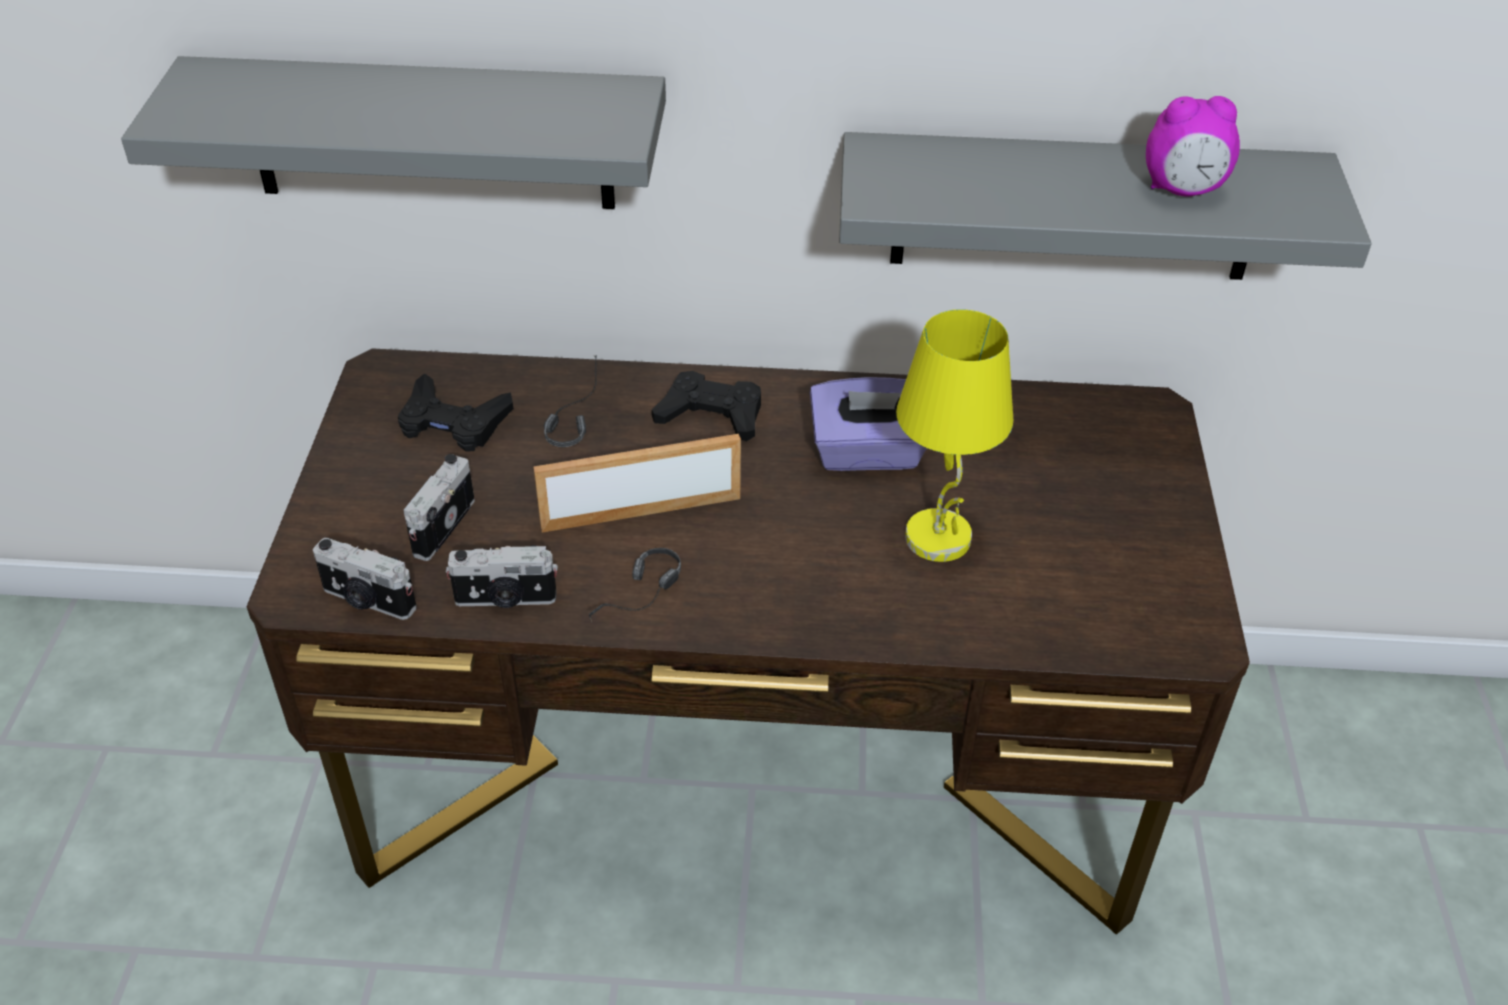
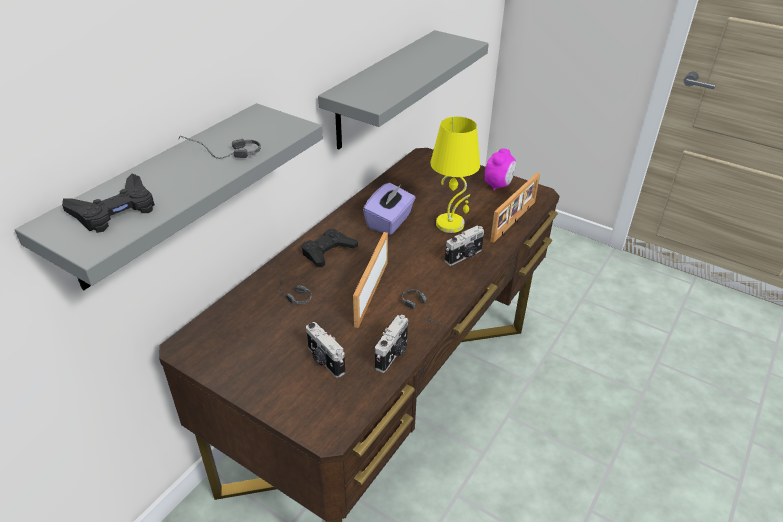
camera: 60 degrees left, 5 degrees down
(367, 601) = (356, 404): camera -> camera (464, 256)
(453, 422) = (252, 332): black game controller -> black game controller (115, 210)
(464, 114) = (221, 155): none -> headphones
(1042, 634) = (514, 221): none -> picture frame
(1183, 190) = (430, 55): alarm clock -> alarm clock (498, 185)

